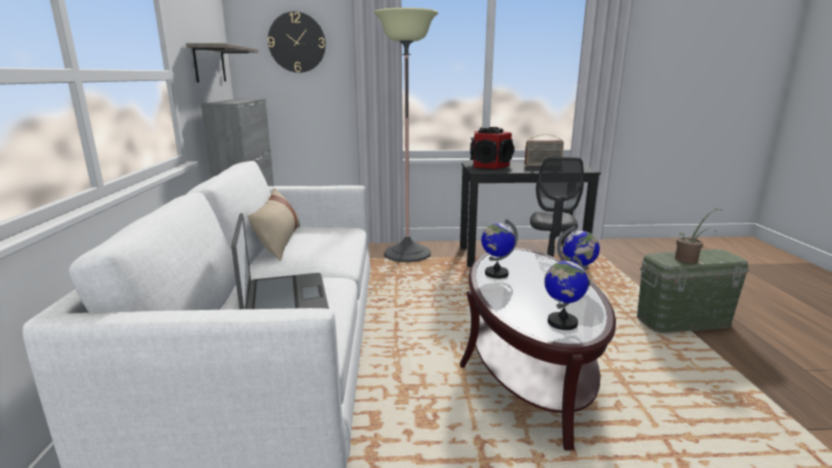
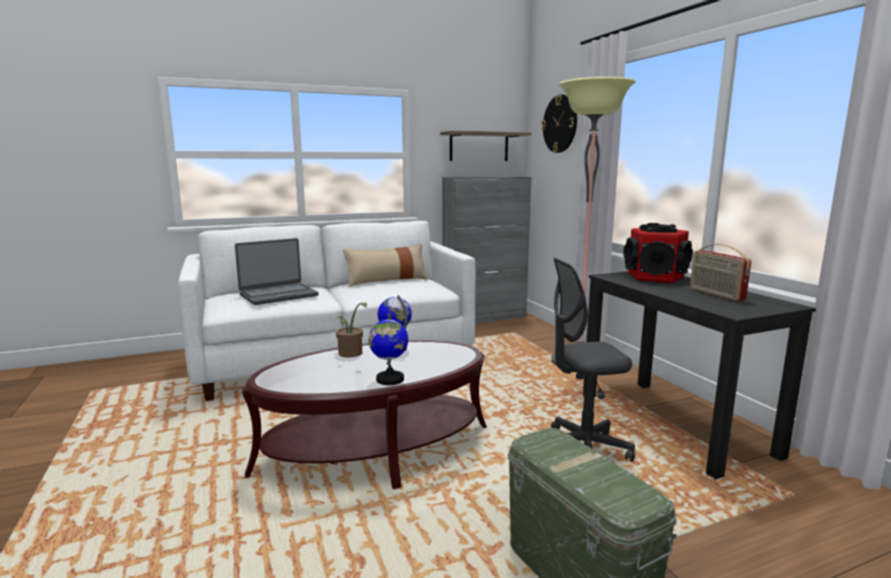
camera: 70 degrees right, 5 degrees down
(561, 322) = (293, 376): globe -> none
(689, 259) = (563, 460): potted plant -> potted plant (351, 354)

